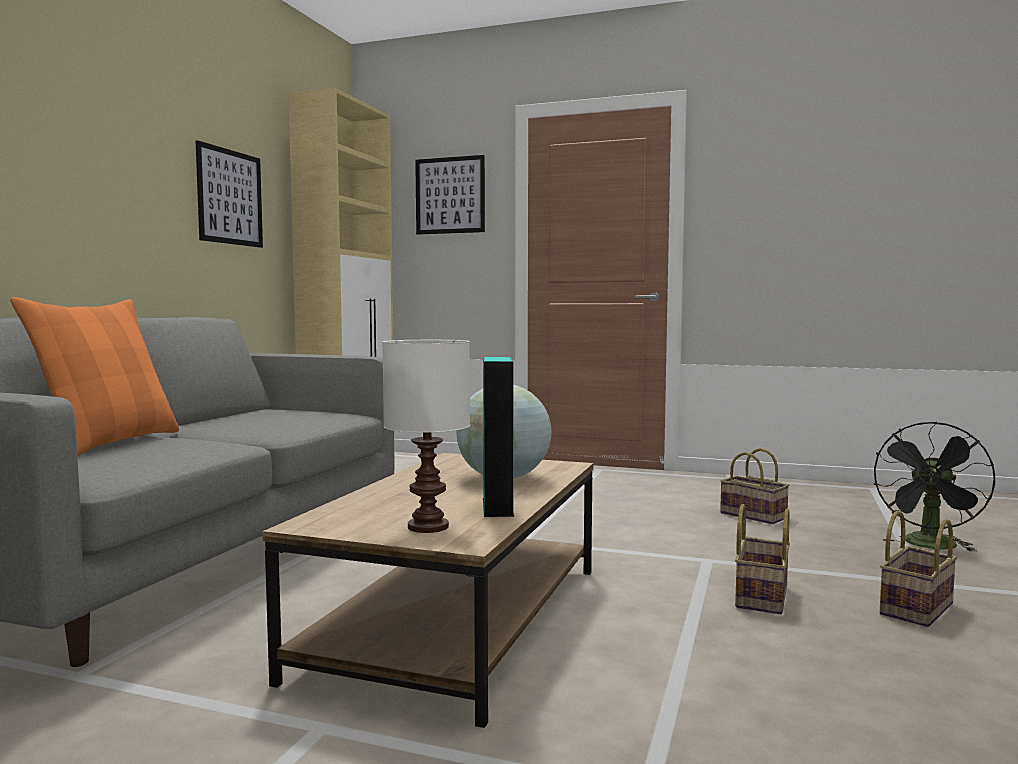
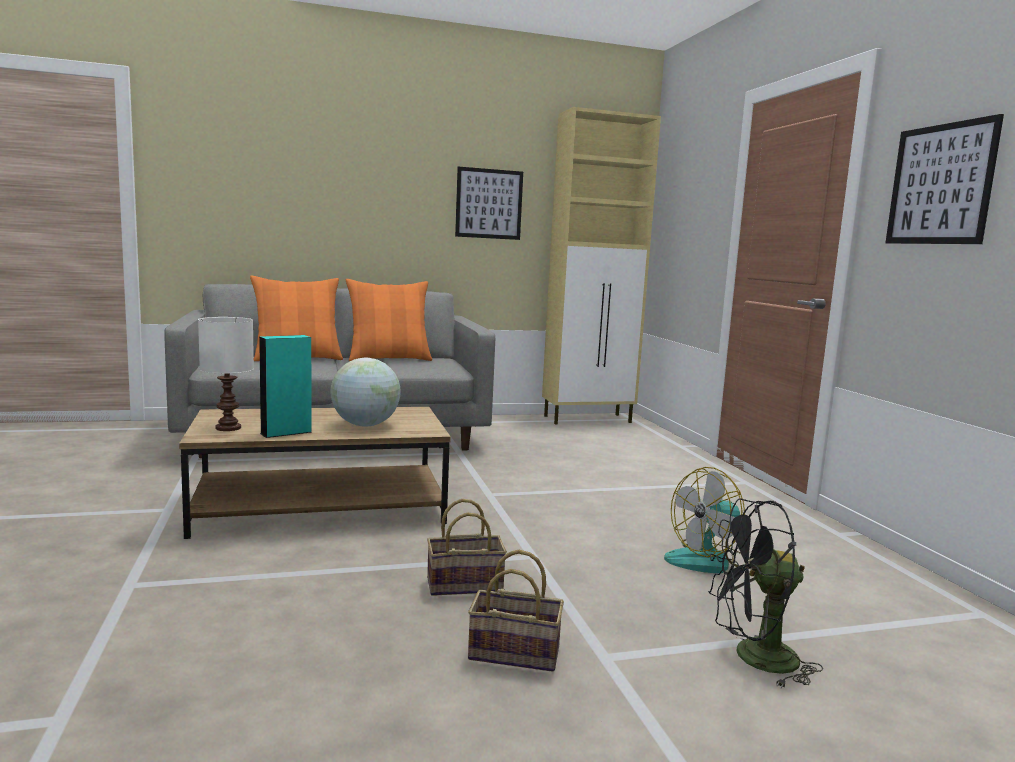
camera: 55 degrees right, 5 degrees up
(221, 420) = (389, 359): none -> orange pillow
(450, 195) = (699, 188): picture -> picture (940, 184)
(755, 516) = (708, 560): basket -> fan

